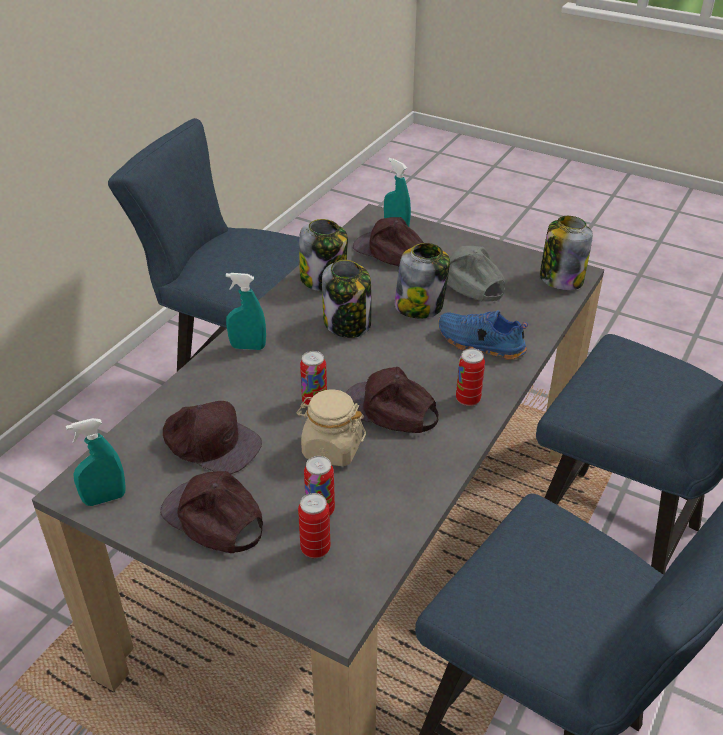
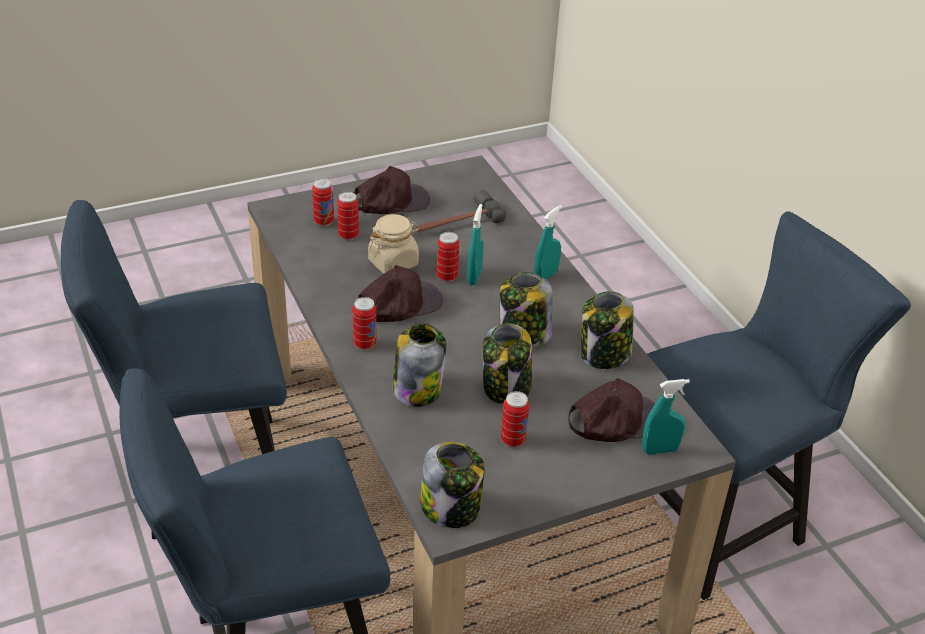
camera: 125 degrees right, 0 degrees up
(105, 499) = (452, 174): turquoise spray bottle -> turquoise spray bottle (474, 277)
(211, 443) = (456, 222): brown cap -> hammer
(468, 282) = (513, 440): grey cap -> can
(480, 344) = (417, 389): blue shoe -> jar

